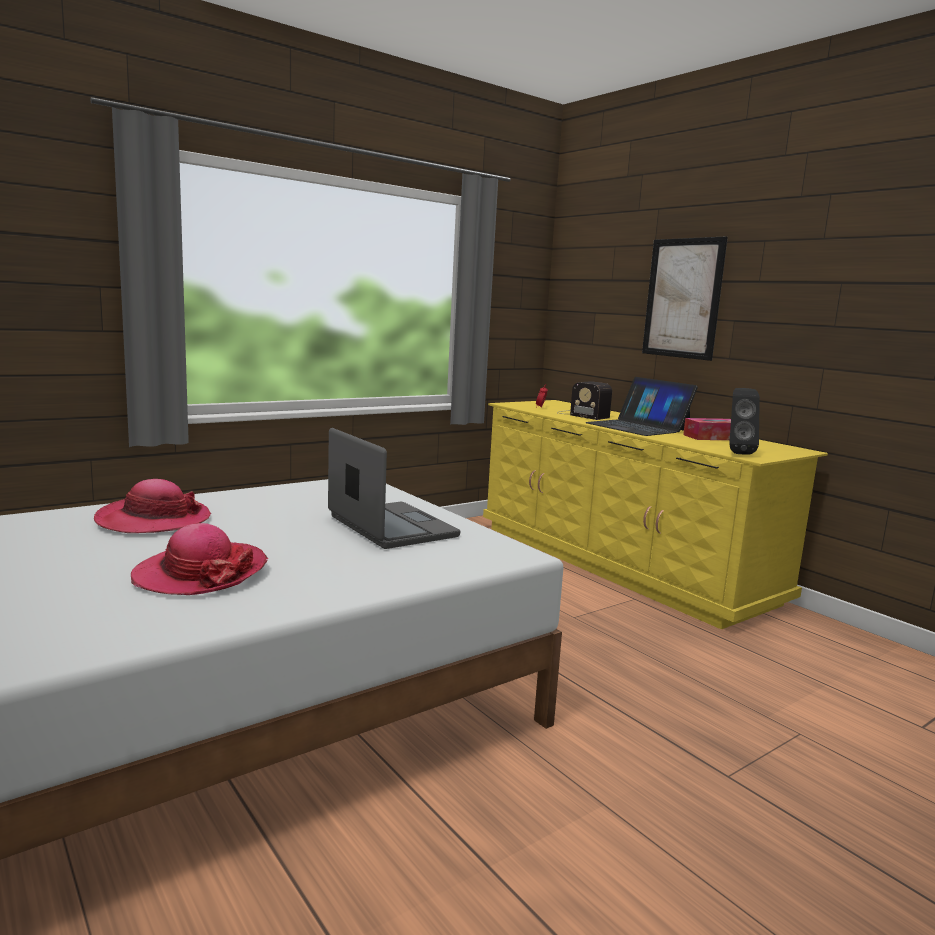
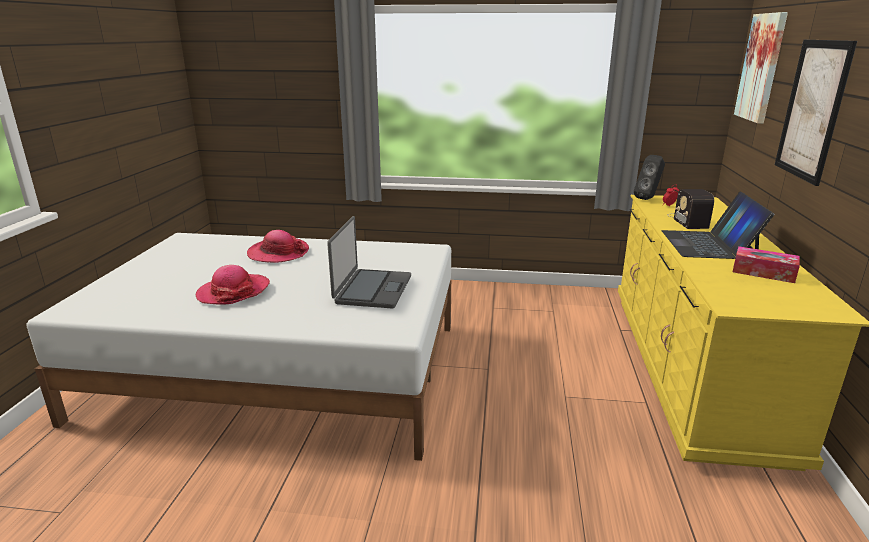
camera: 45 degrees right, 10 degrees up
(590, 269) = (761, 67): none -> picture
(737, 453) = (728, 297): black speaker -> black speaker (648, 198)

